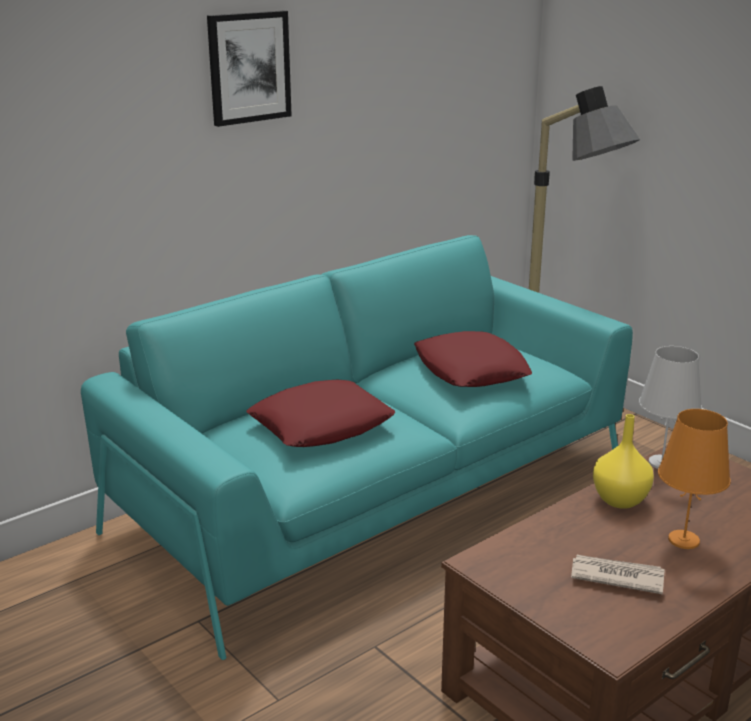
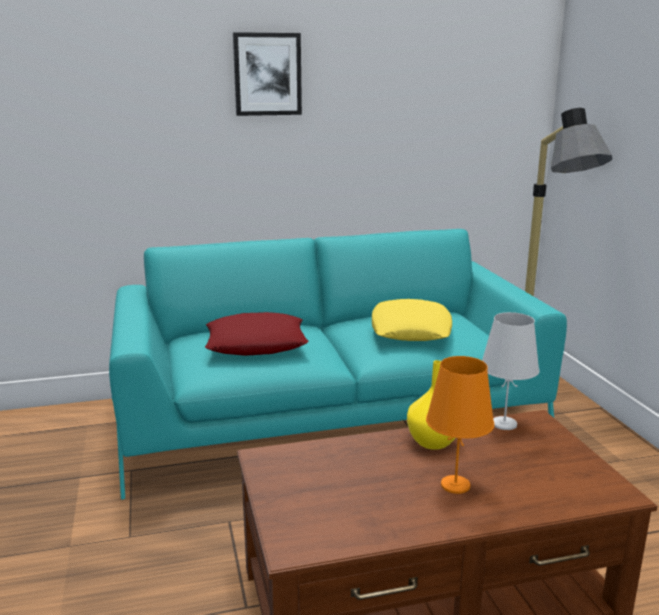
camera: 25 degrees right, 5 degrees down
(470, 370) = (410, 329): red pillow -> yellow pillow
(616, 576) = (361, 496): newspaper -> none

